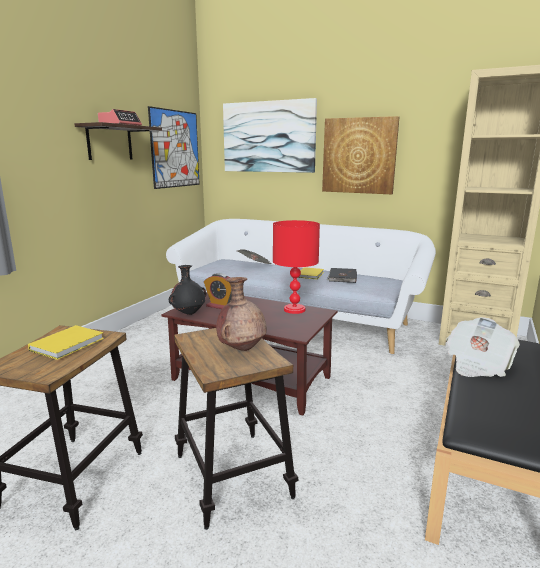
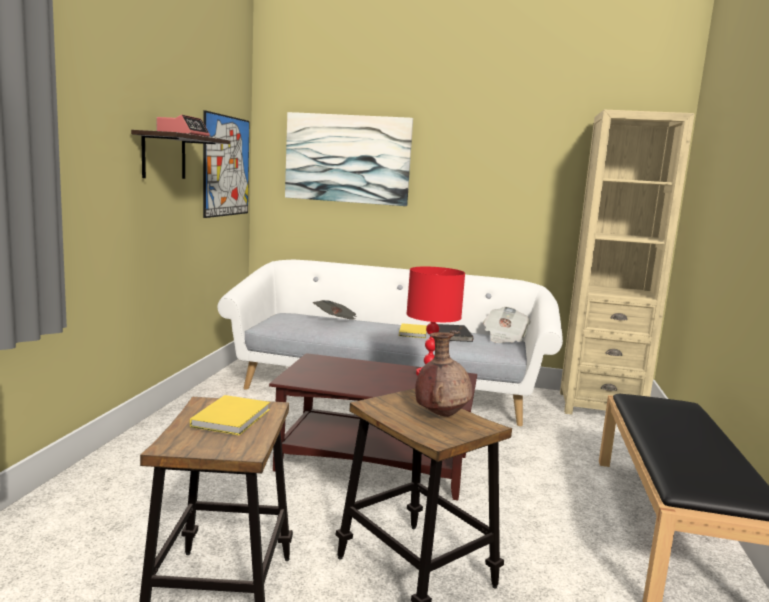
camera: 15 degrees left, 5 degrees down
(189, 313) = (305, 381): black vase -> none
(220, 306) = (337, 372): alarm clock -> none
(359, 156) = (463, 190): picture -> none
(477, 364) = (654, 425): newspaper -> newspaper (504, 338)

